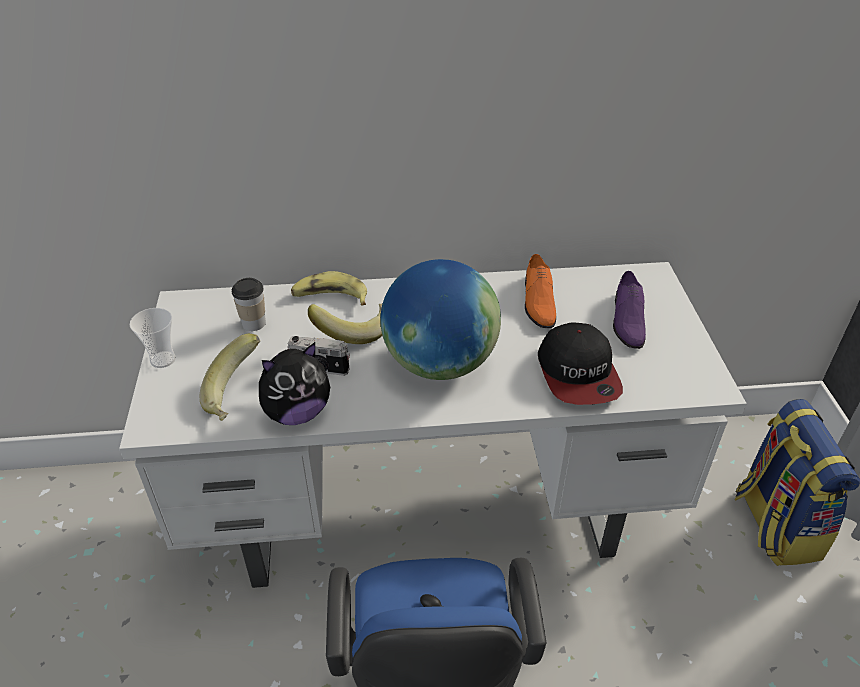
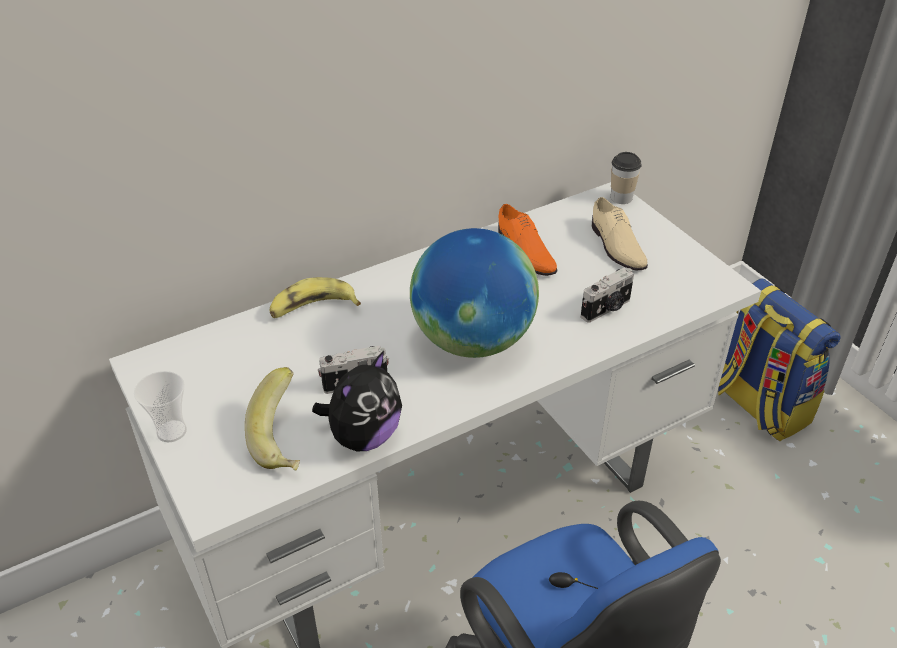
camera: 25 degrees left, 0 degrees up
(254, 323) = (248, 360): cup -> cup (621, 198)
(352, 331) = (362, 336): banana -> none
(578, 374) = (607, 309): cap -> camera
(626, 320) = (616, 245): purple shoe -> beige shoe

